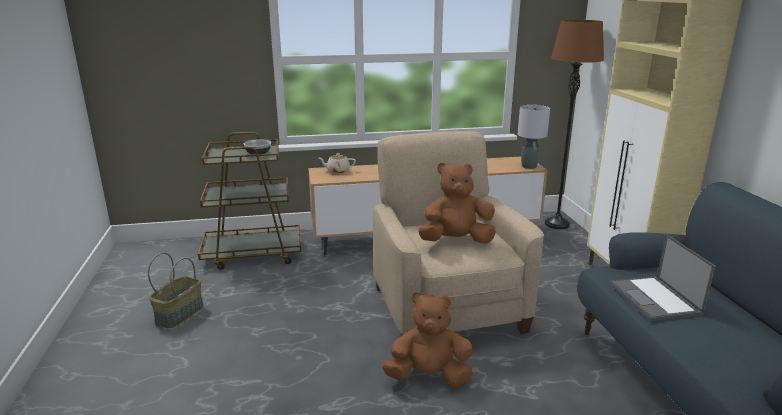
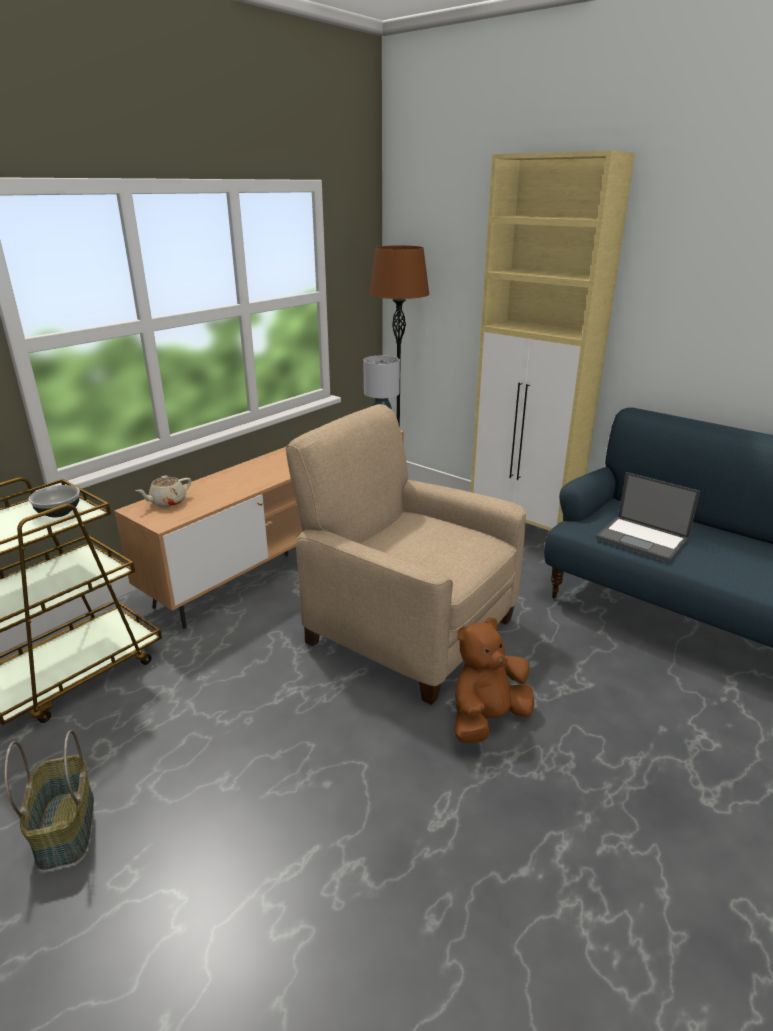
camera: 40 degrees left, 5 degrees up
(456, 241) = (435, 547): brown plush toy -> none

